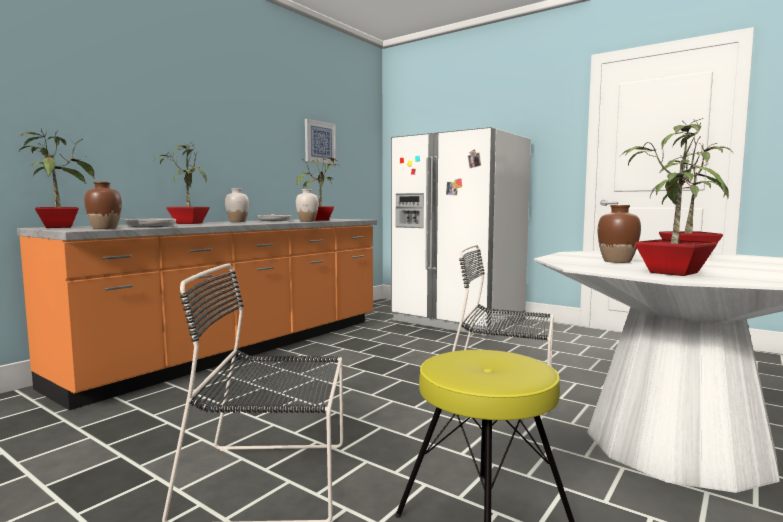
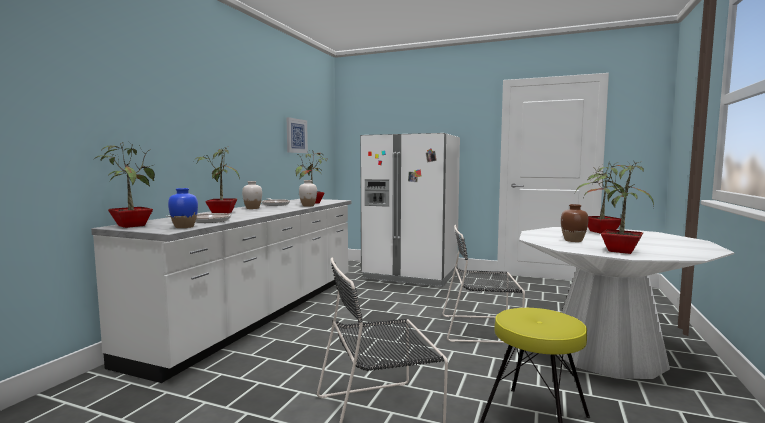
camera: 15 degrees left, 0 degrees up
(104, 228) = (184, 227): brown vase -> blue vase
(241, 349) = (260, 314): orange counter -> white counter

